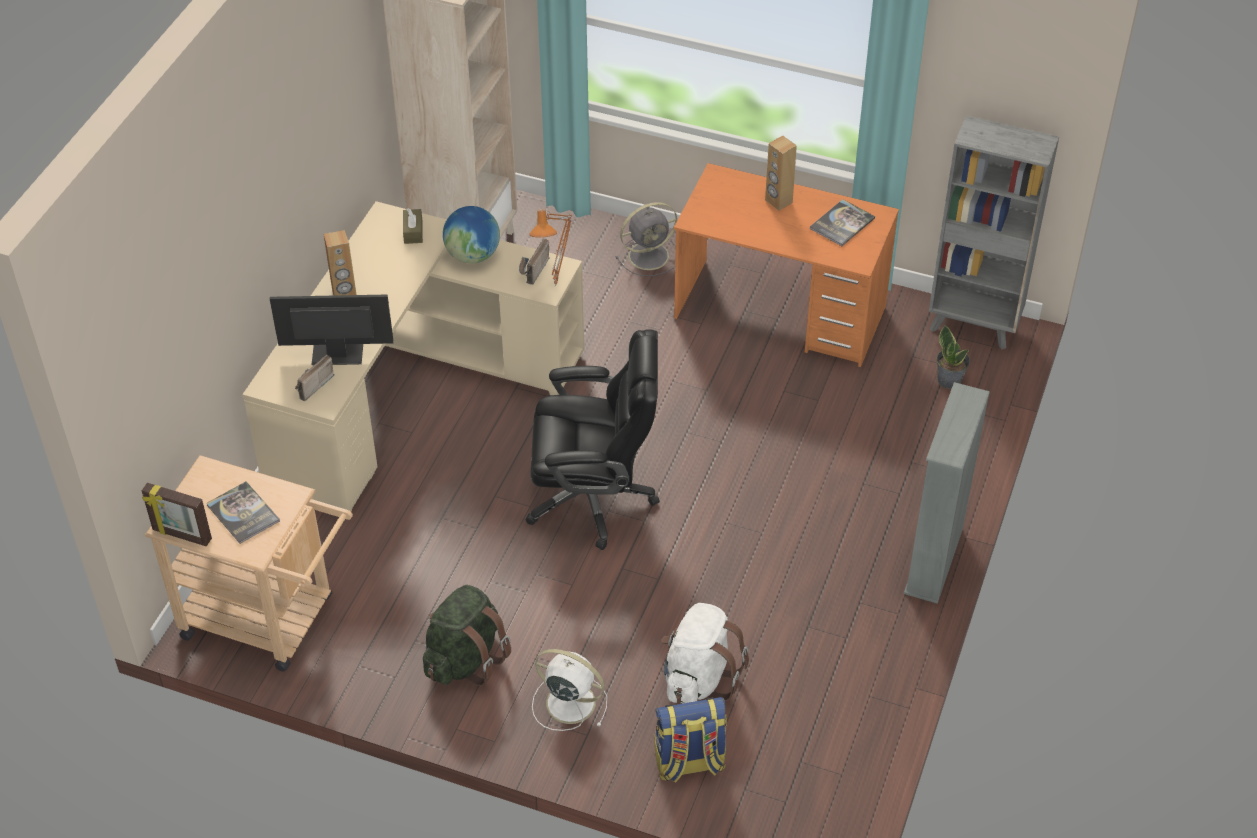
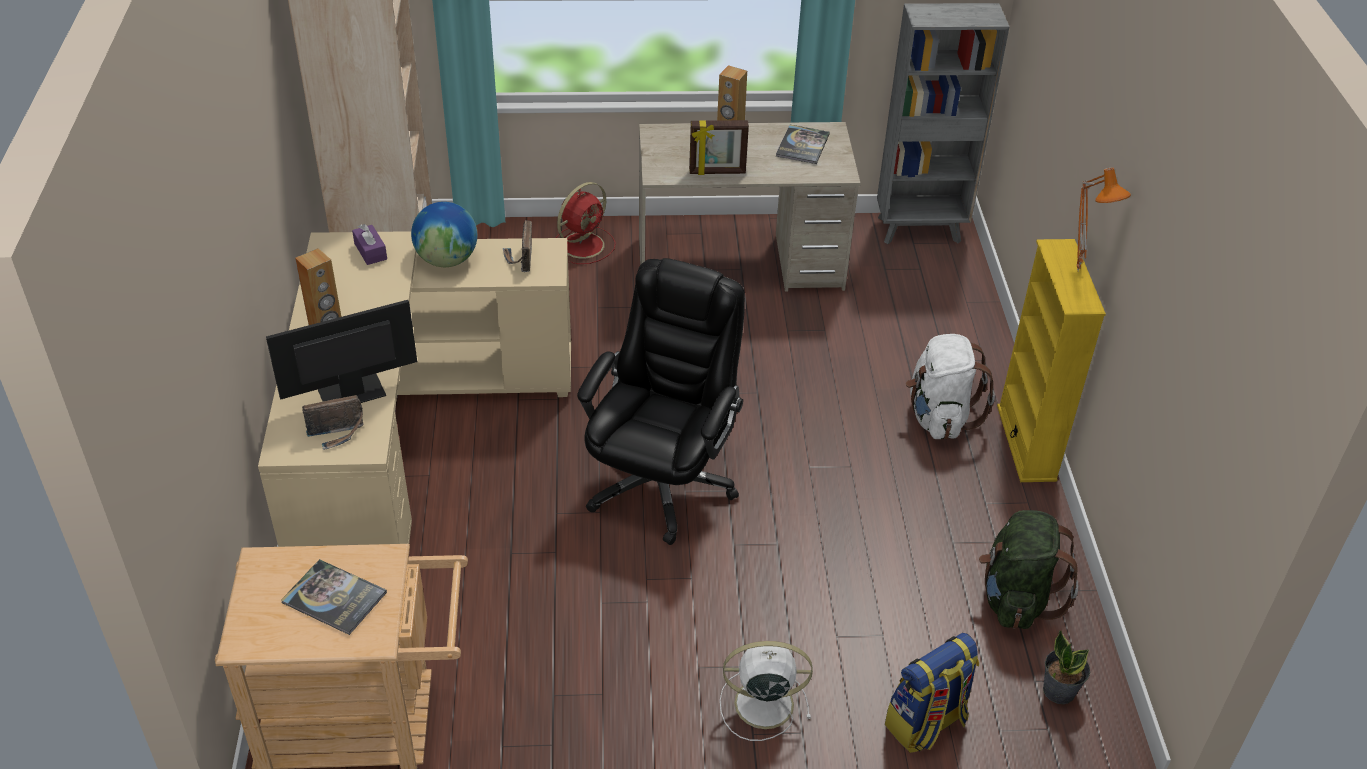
camera: 25 degrees left, 5 degrees down
(181, 535) = (267, 649): picture frame -> picture frame (717, 172)
(311, 385) = (338, 434): radio -> radio turned 120 degrees counterclockwise
(413, 232) = (370, 251): brown tissue box -> purple tissue box
(465, 659) = (621, 696): green backpack -> green backpack (1016, 599)
(558, 285) = (556, 266): orange table lamp -> orange table lamp (1080, 270)
(594, 497) = (662, 483): black office chair -> black office chair turned 45 degrees counterclockwise
(650, 255) = (584, 244): grey fan -> red fan
(699, 678) = (880, 630): white backpack -> white backpack (939, 417)
(780, 313) = (740, 263): orange desk -> beige desk
(934, 560) = (1026, 443): grey bookcase -> yellow bookcase
(949, 380) = (931, 280): potted plant -> potted plant (1059, 690)

